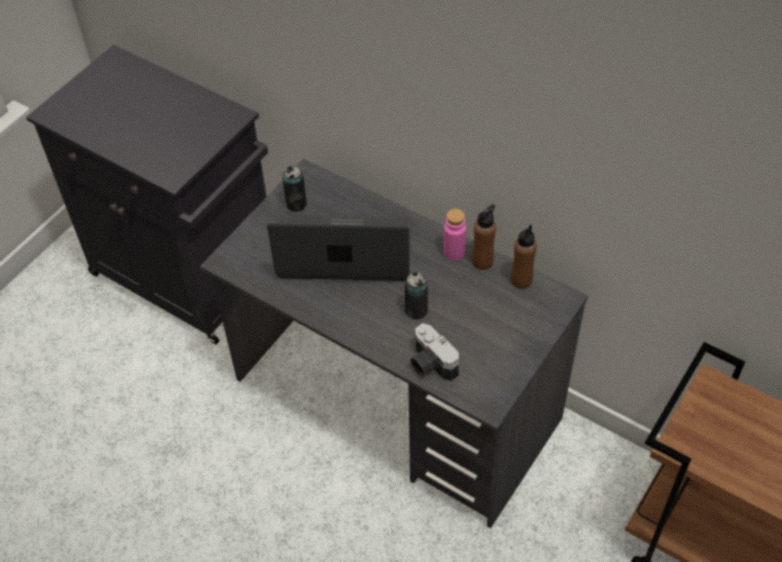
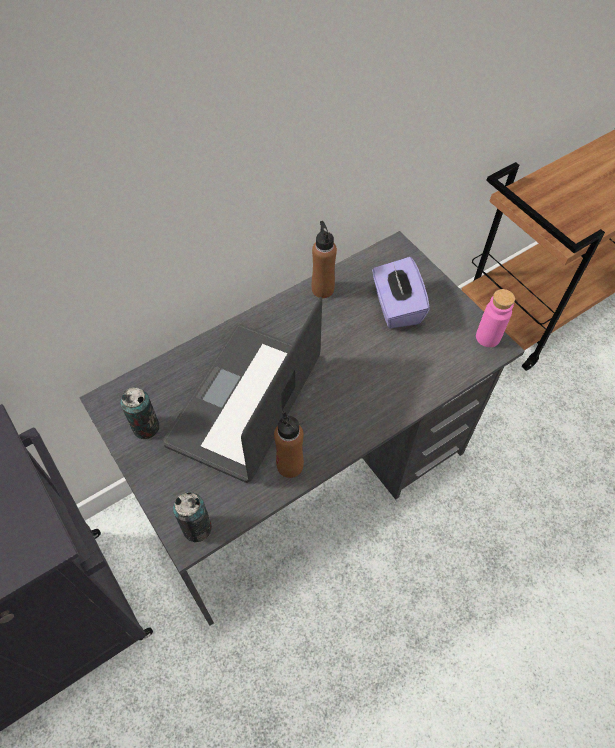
camera: 70 degrees left, 5 degrees up
(416, 310) = (358, 365): can -> can (197, 528)
(430, 364) = (431, 377): camera -> none
(454, 252) = (298, 307): pink bottle -> pink bottle (487, 337)
(492, 318) = (396, 307): none -> purple tissue box
(521, 280) = (360, 269): brown bottle -> brown bottle (290, 465)

